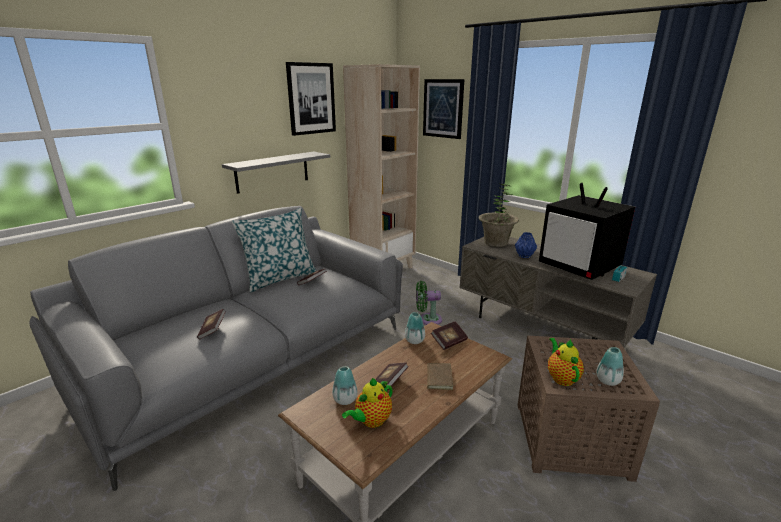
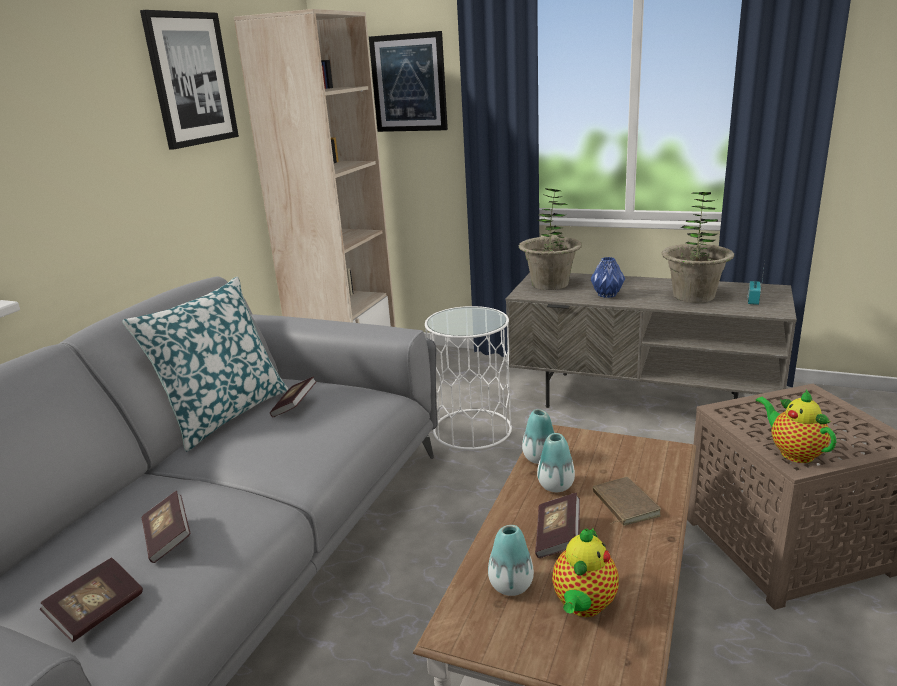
camera: 20 degrees left, 0 degrees up
(272, 172) = (146, 221): grey shelf -> none
(427, 319) = (472, 429): green fan -> white side table
(449, 342) = (592, 446): book -> book (97, 612)
(580, 267) = (694, 296): television -> potted plant
(607, 381) = (850, 440): vase -> vase (555, 486)

